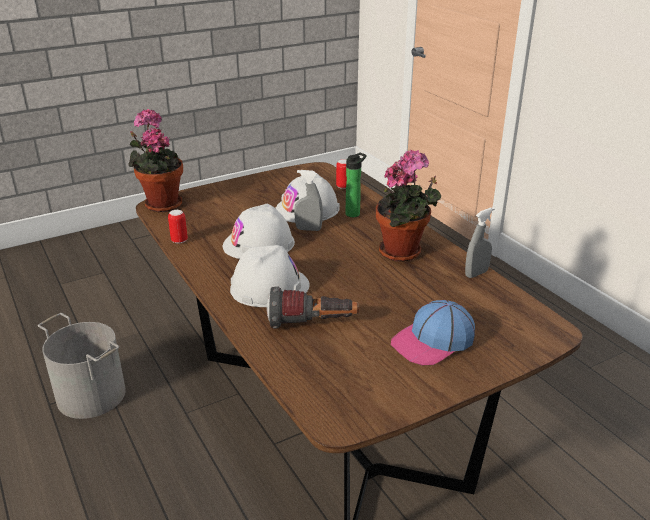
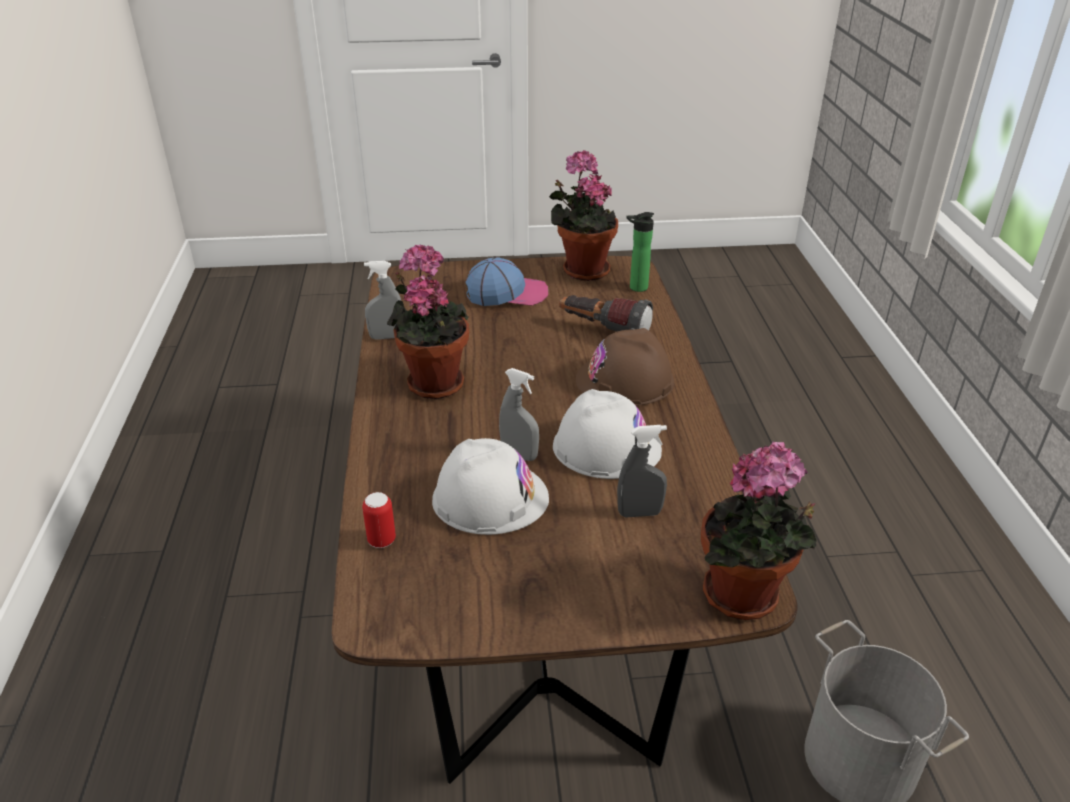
camera: 155 degrees left, 5 degrees up
(179, 240) = (723, 487): can -> none
(224, 220) = (639, 513): none -> grey spray bottle
(269, 286) = (625, 381): white hard hat -> brown hard hat
(354, 213) = (426, 466): bottle -> bottle (635, 288)
(388, 398) = (582, 270): none -> potted plant

